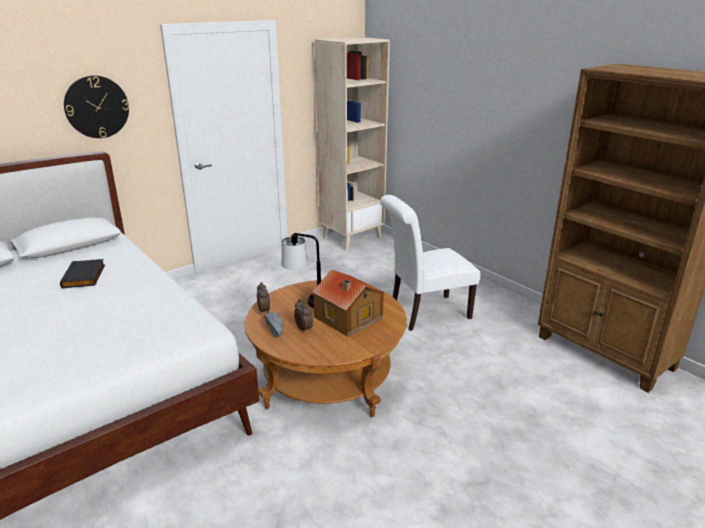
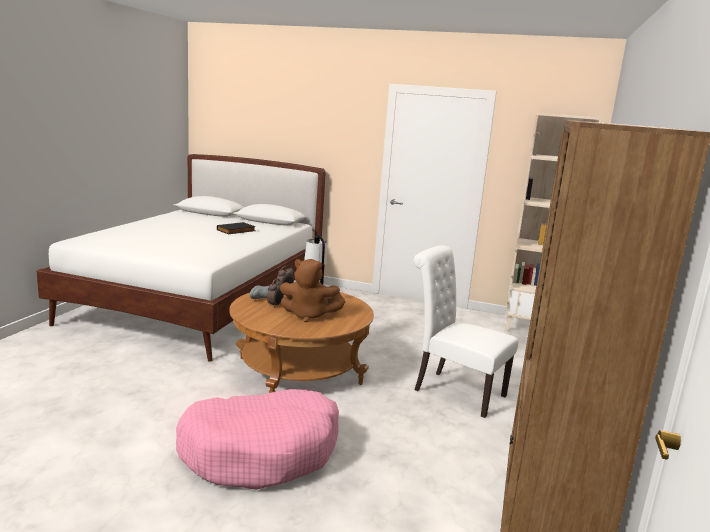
camera: 55 degrees right, 10 degrees down
(97, 107) = (329, 137): wall clock -> none
(348, 318) = (309, 315): toy house -> brown plush toy
(462, 452) = (261, 451): none -> pink dog bed

